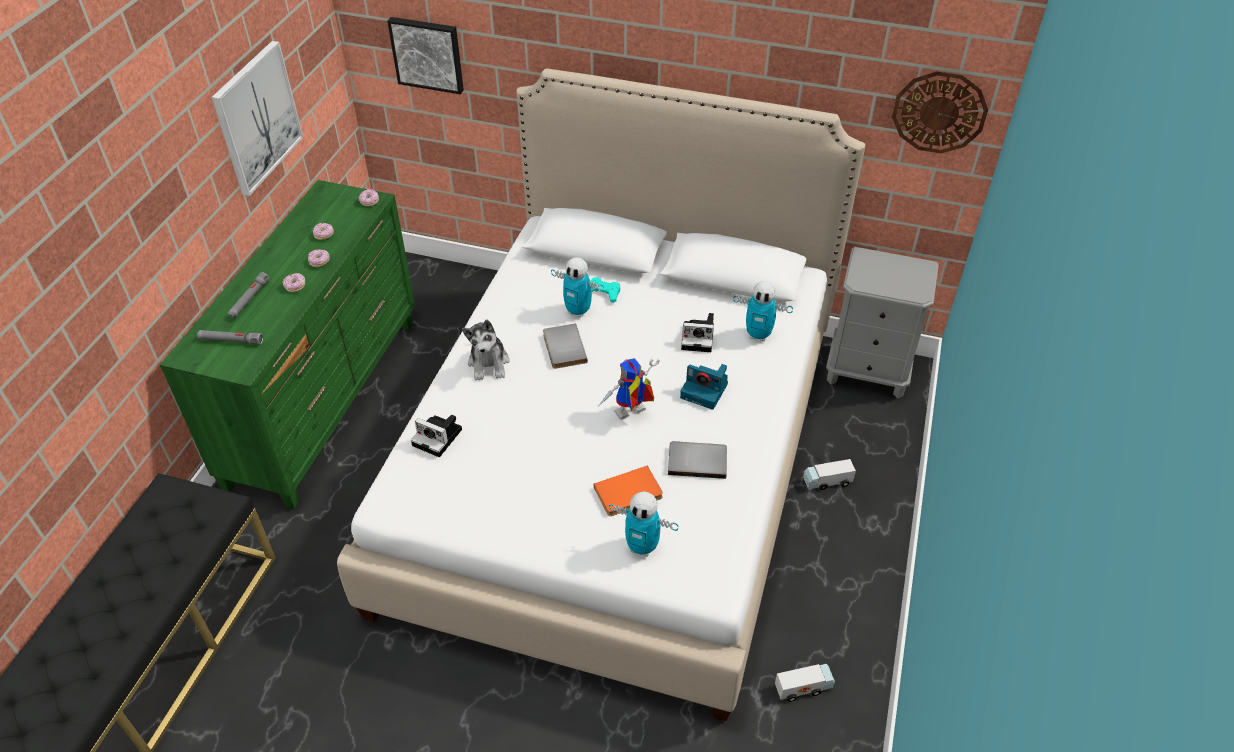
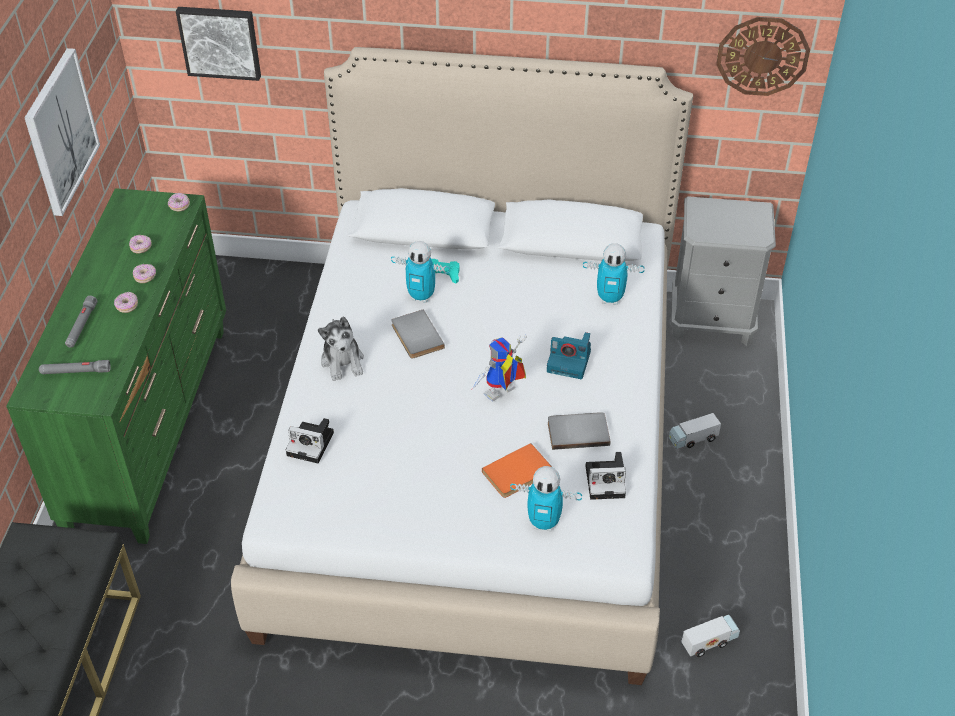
camera: 10 degrees left, 0 degrees up
(699, 338) = (551, 308): camera -> camera (607, 481)

